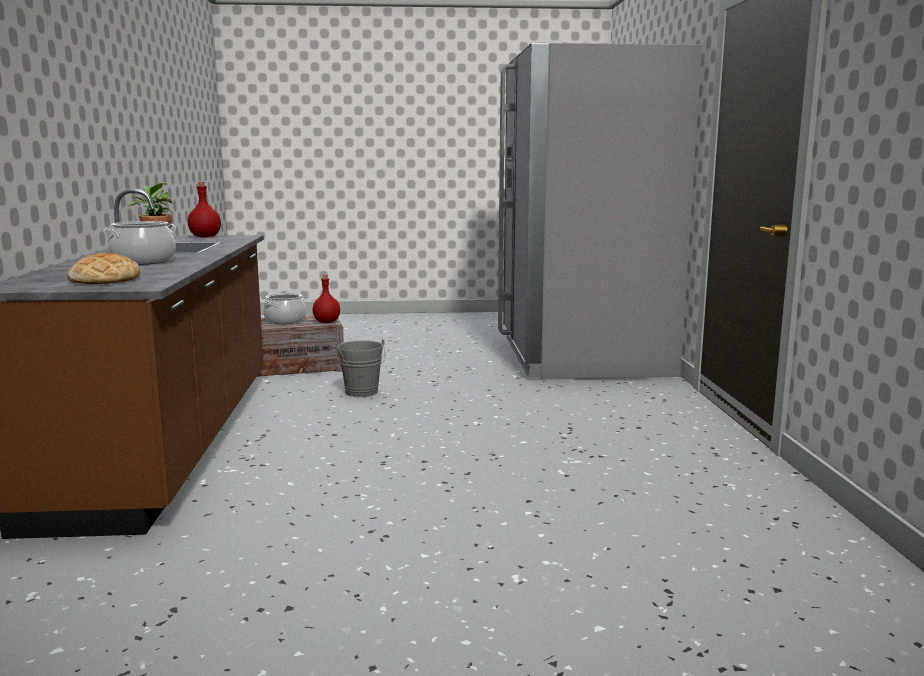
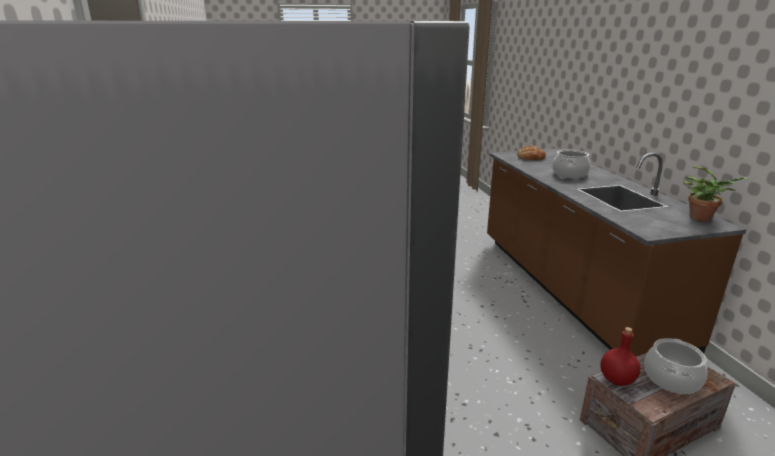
camera: 170 degrees right, 10 degrees up
(204, 237) = (677, 226): red bottle -> none
(362, 393) = (512, 366): grey bucket -> none

